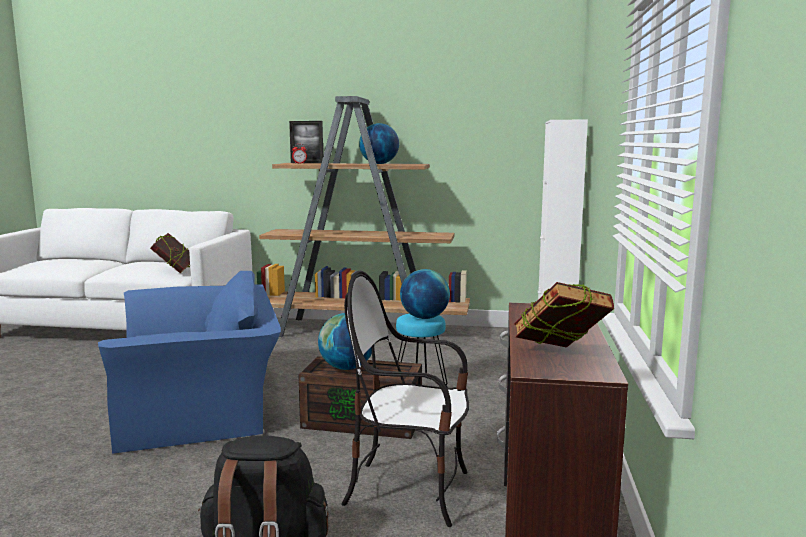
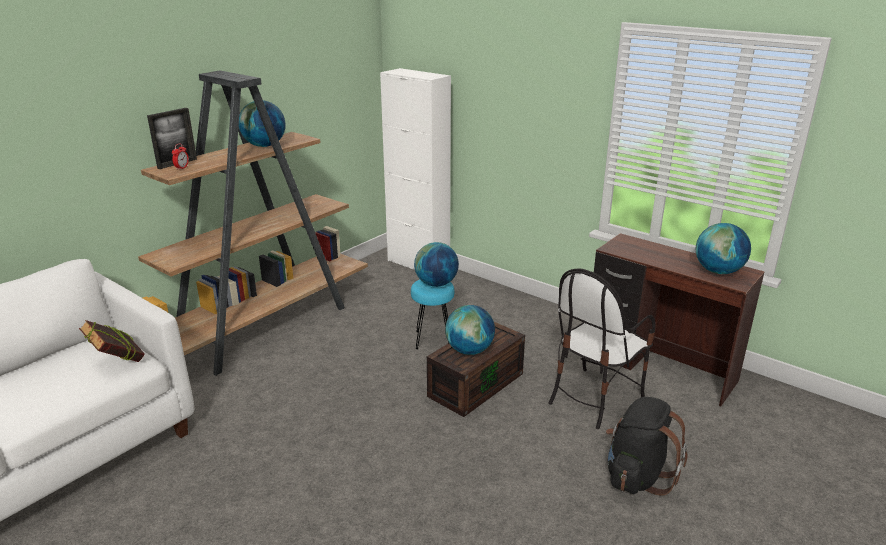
camera: 60 degrees left, 15 degrees up
(201, 403) = (356, 461): blue armchair -> none
(560, 356) = (718, 271): book -> globe

